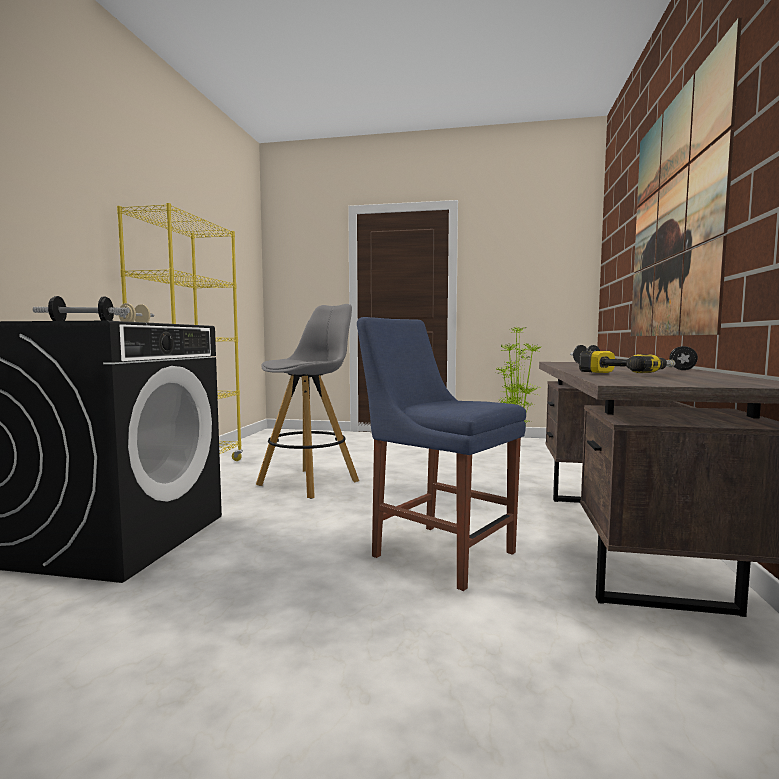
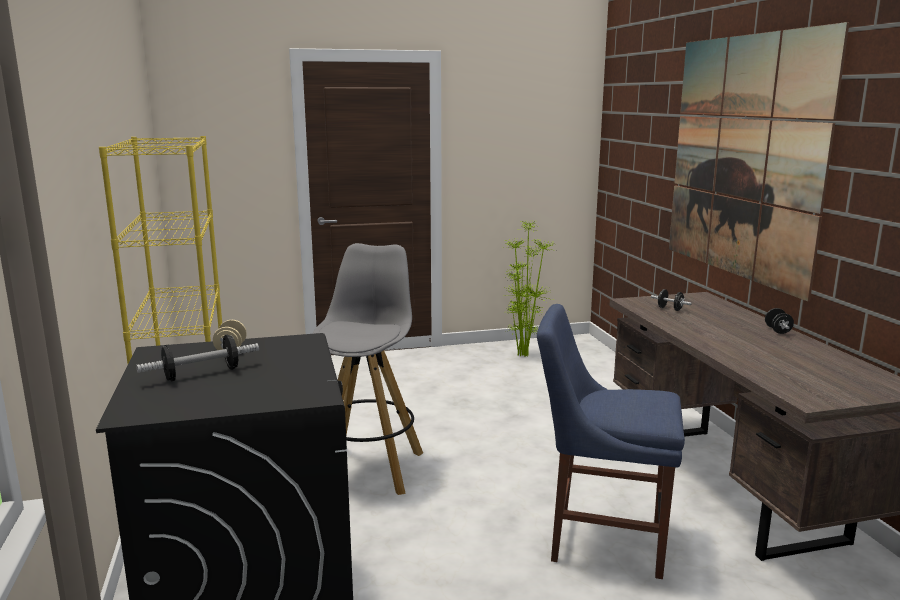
camera: 25 degrees left, 10 degrees up
(627, 373) = (766, 359): power drill -> none

